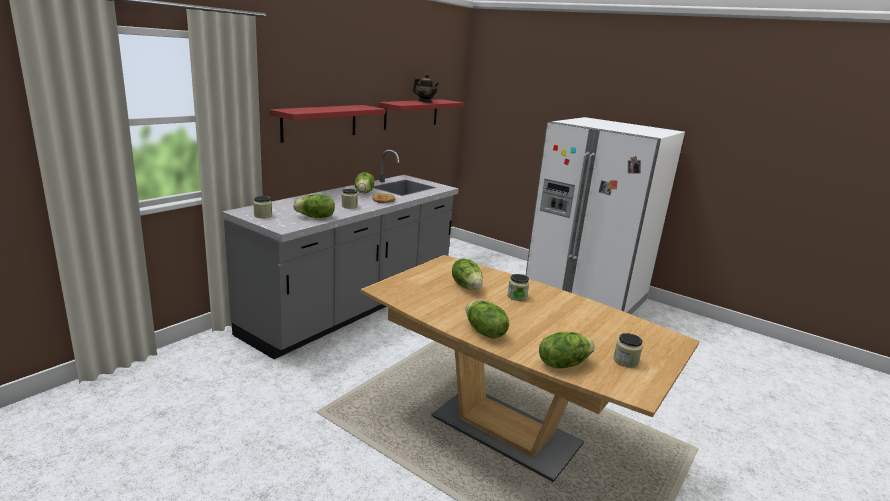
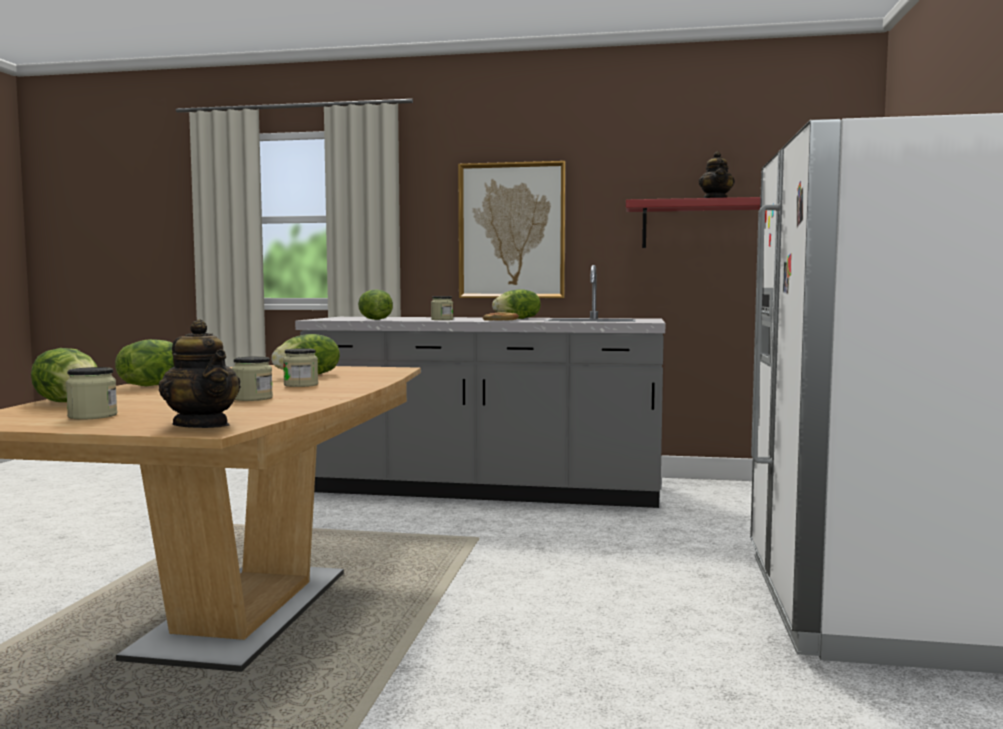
camera: 65 degrees right, 15 degrees down
(263, 215) = (347, 317): jar -> jar (252, 398)
(319, 122) = (512, 231): red shelf -> picture
(665, 339) = (202, 425): none -> teapot

